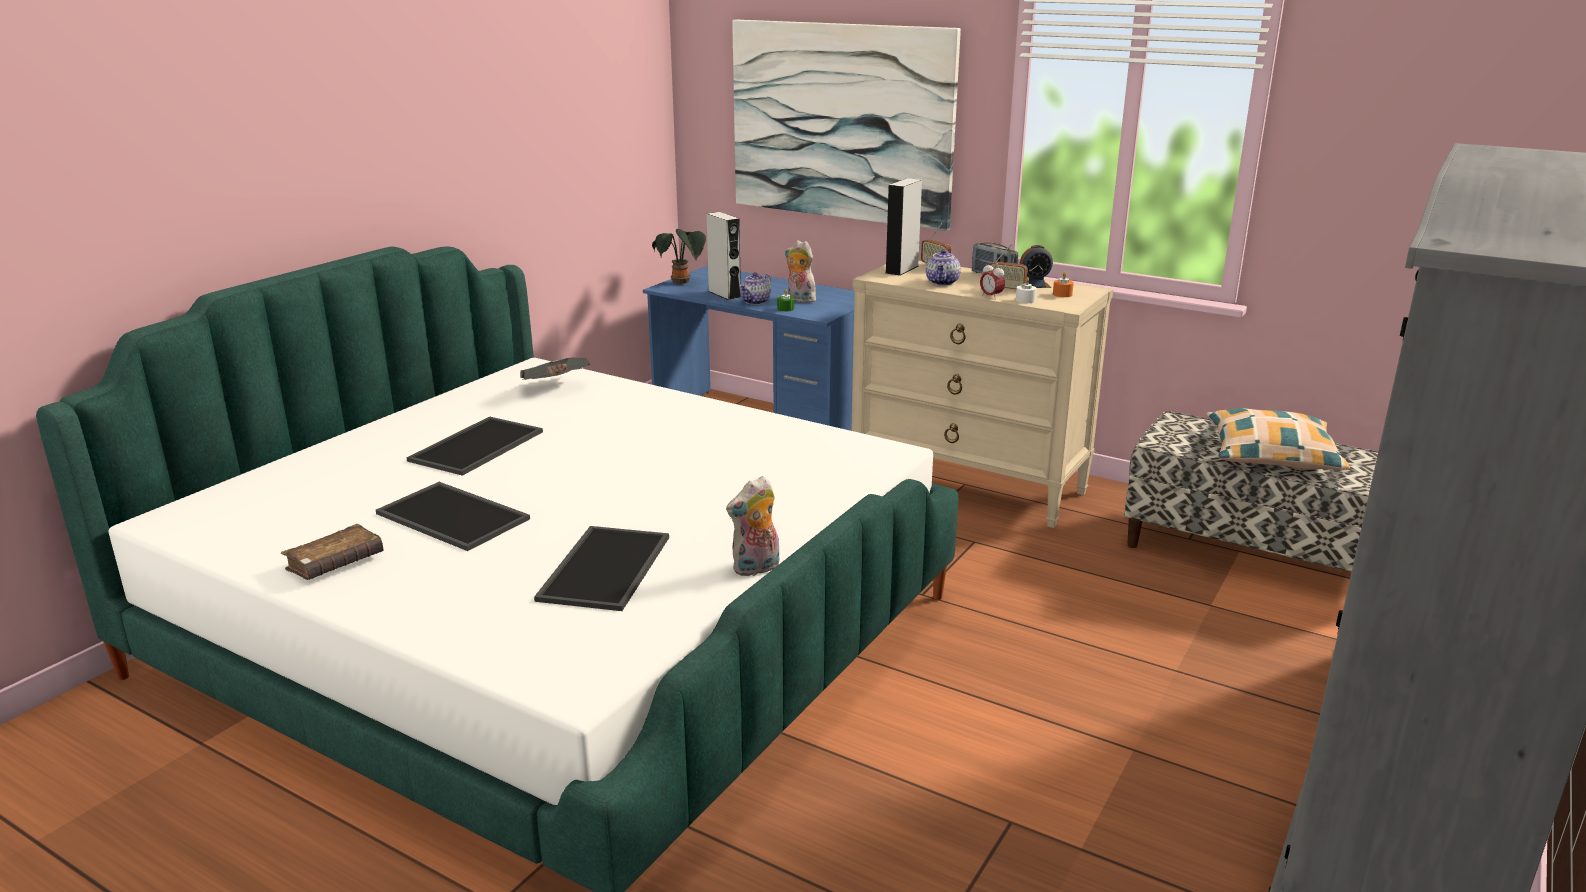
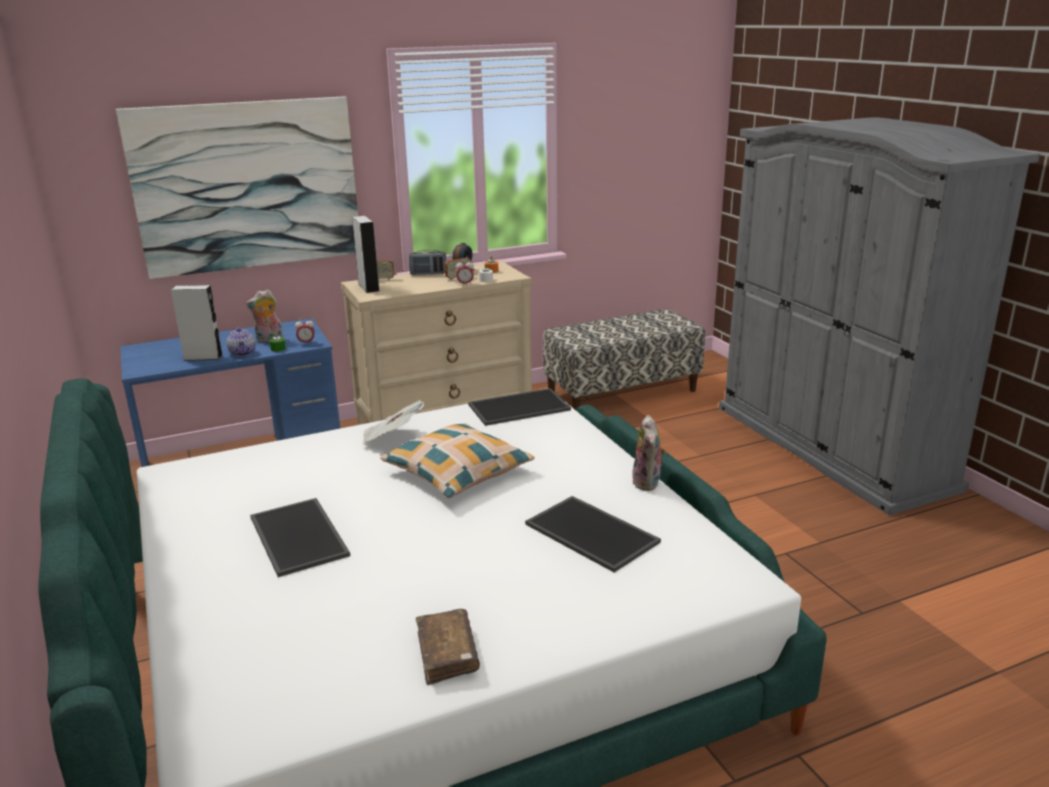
camera: 55 degrees left, 0 degrees up
(455, 516) = (427, 575): tray -> tray (519, 406)
(556, 388) = (231, 474): newspaper -> newspaper (392, 438)
(682, 283) = (142, 363): potted plant -> none
(817, 312) = (306, 343): none -> alarm clock
(943, 282) = (416, 286): teapot -> none
(1271, 455) = (627, 329): pillow -> pillow (458, 472)

